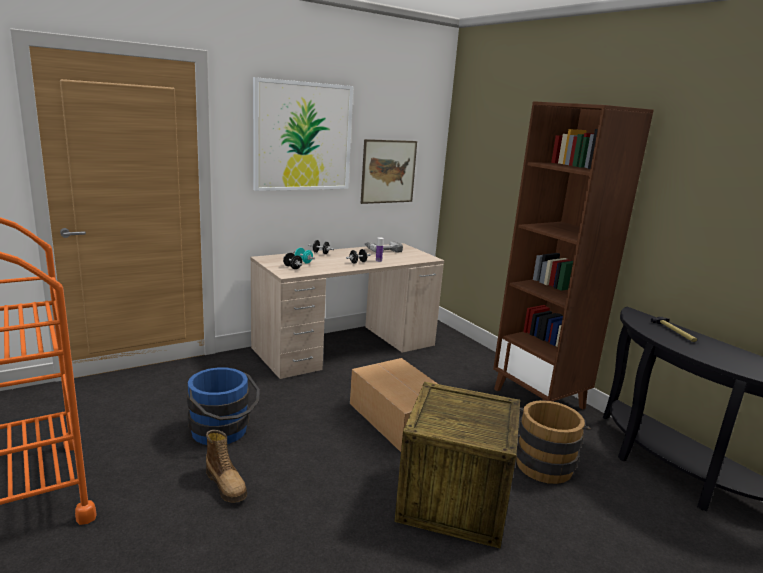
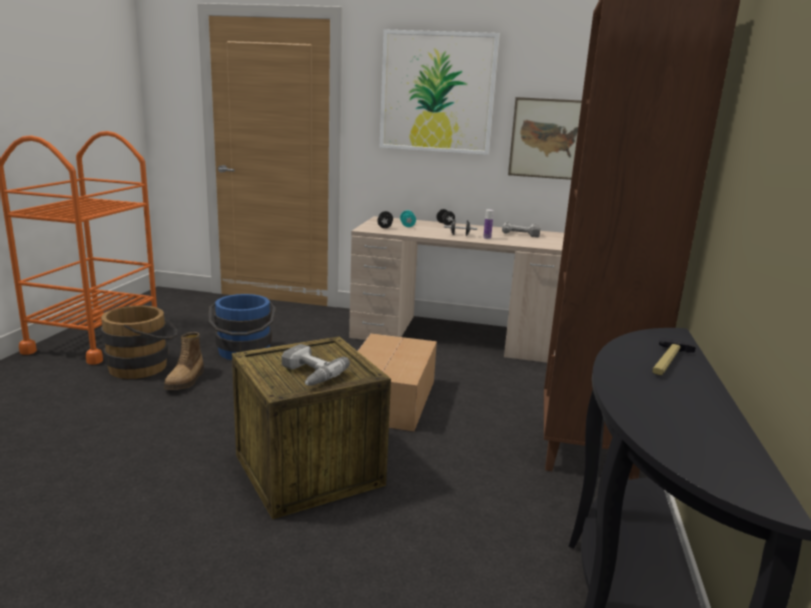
camera: 45 degrees right, 0 degrees up
(482, 421) = (307, 374): none -> power drill
(544, 462) = (462, 495): brown bucket -> brown bucket (144, 366)

